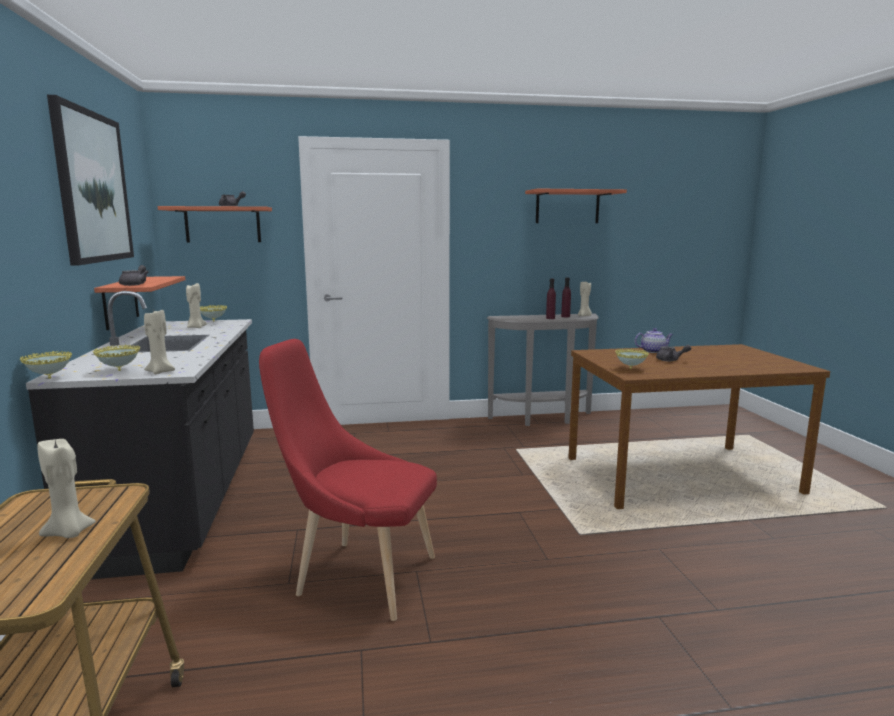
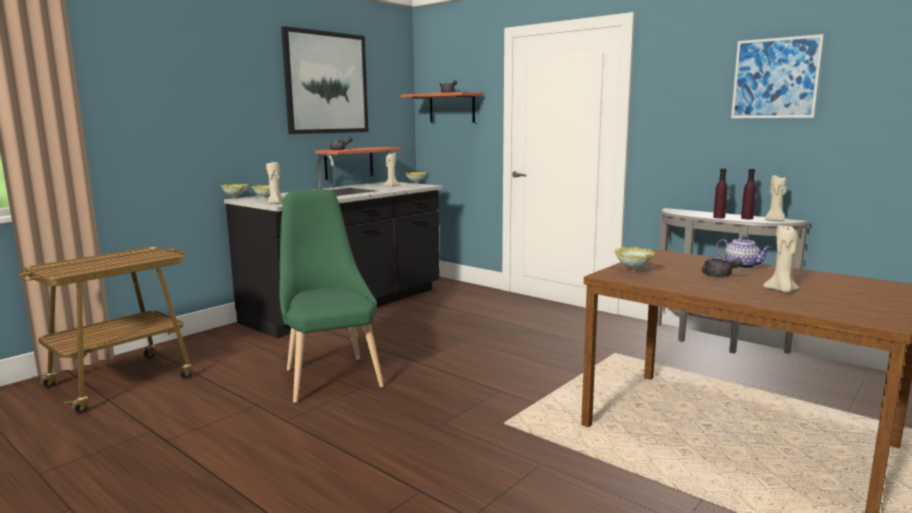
camera: 50 degrees right, 0 degrees up
(69, 533) = (119, 262): beige candle -> beige candle (781, 290)
(358, 575) = (330, 375): red chair -> green chair
(567, 207) = (775, 78): shelf -> picture

